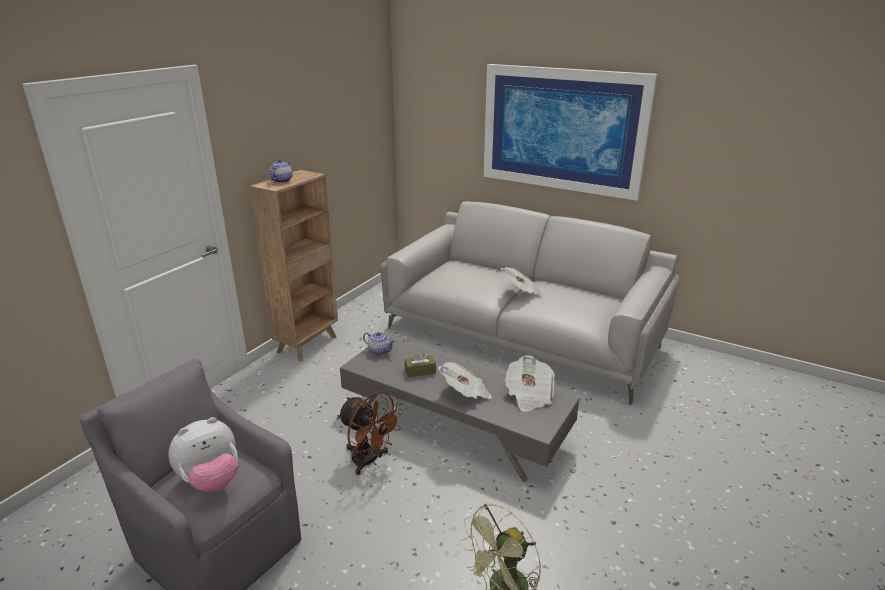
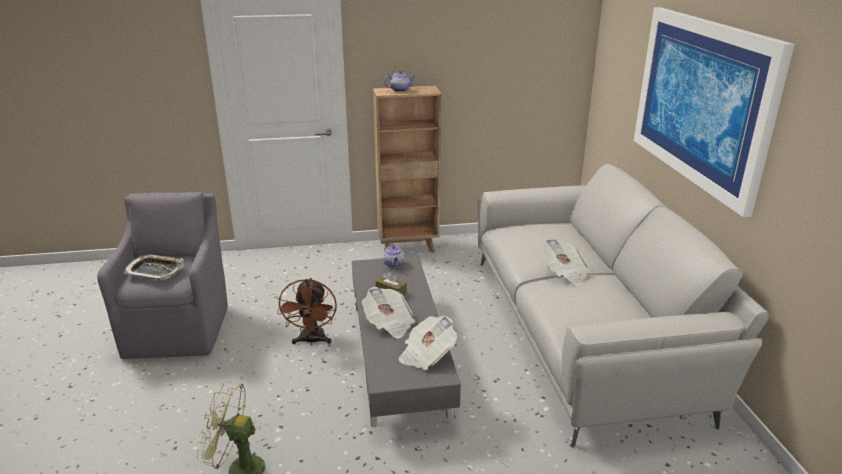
camera: 50 degrees right, 0 degrees up
(211, 481) = (155, 271): plush toy -> tray

